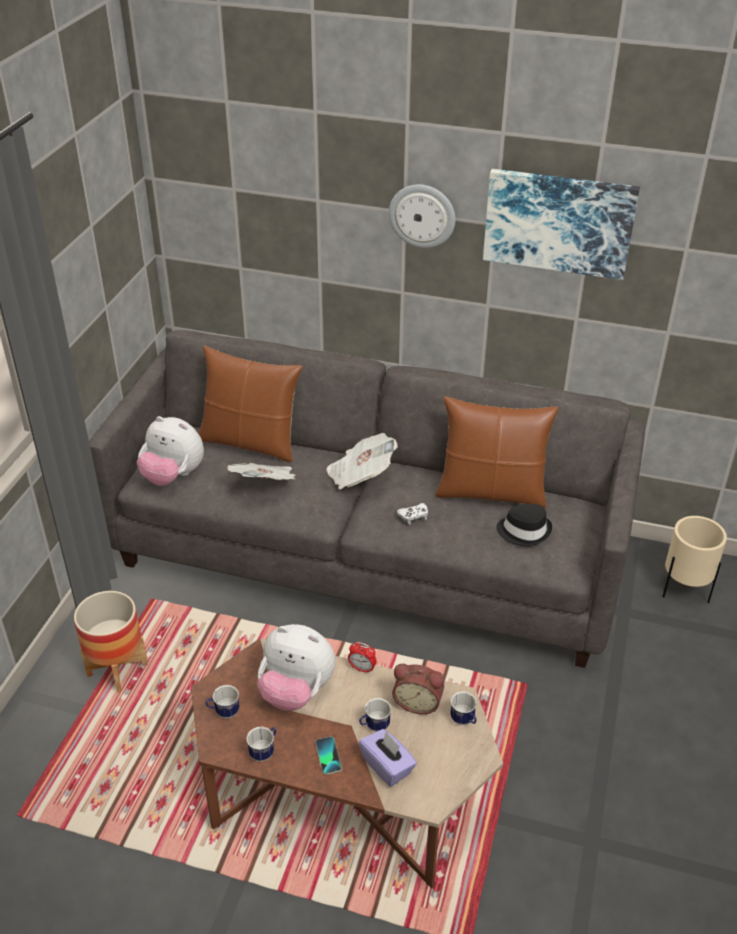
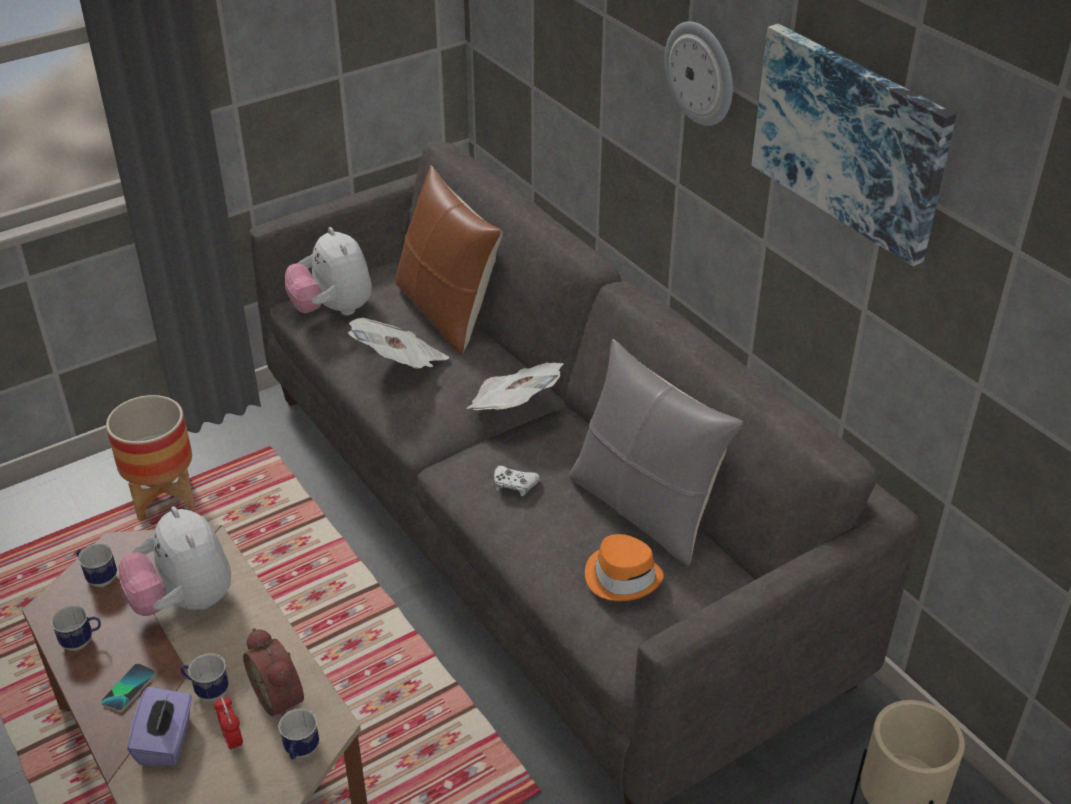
camera: 40 degrees right, 0 degrees up
(362, 668) = (274, 622): alarm clock -> alarm clock (232, 740)
(491, 492) = (644, 509): brown pillow -> grey pillow
(524, 531) = (622, 577): black hat -> orange hat

